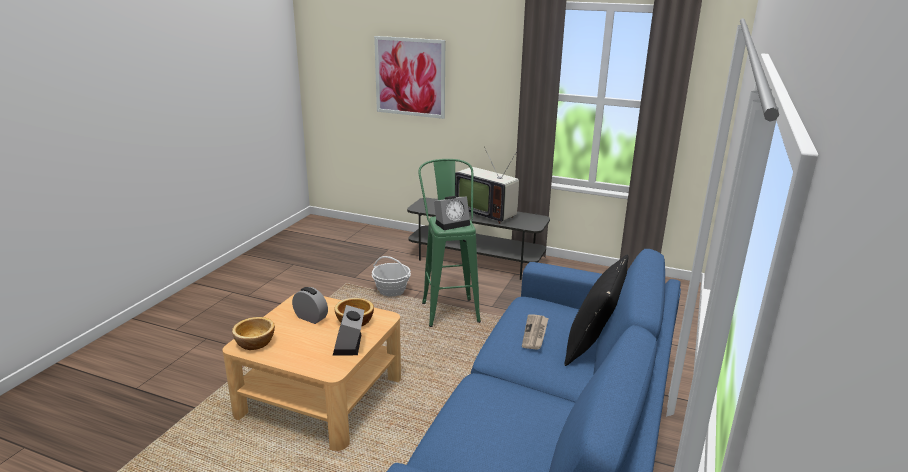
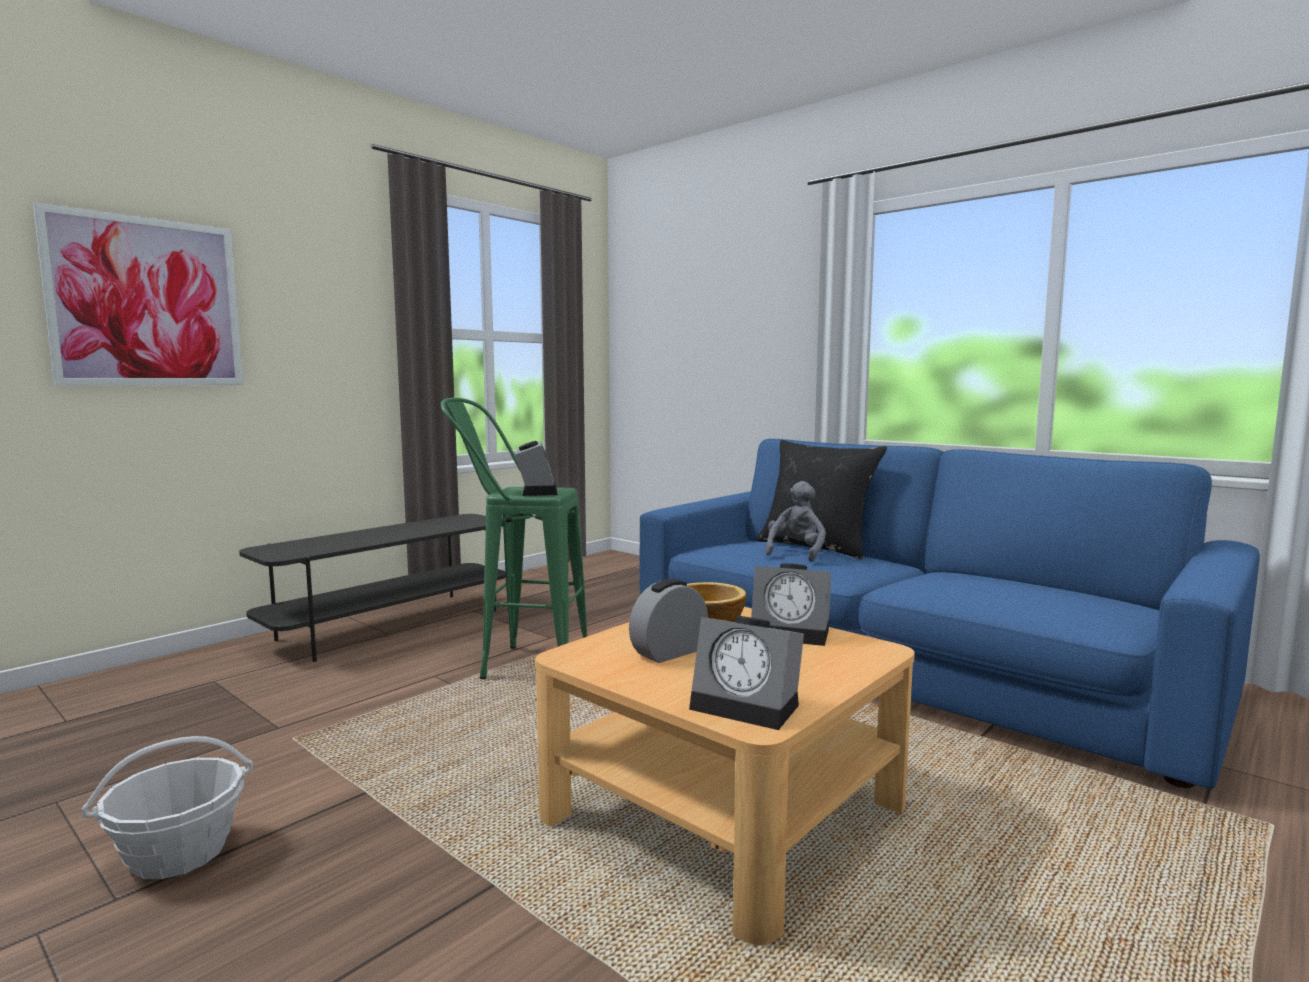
camera: 70 degrees left, 15 degrees down
(255, 343) = (749, 706): bowl -> alarm clock
(391, 291) = (397, 698): basket -> basket (179, 853)
(486, 212) = (395, 530): television -> none
(535, 333) = (796, 552): newspaper -> grey plush toy

